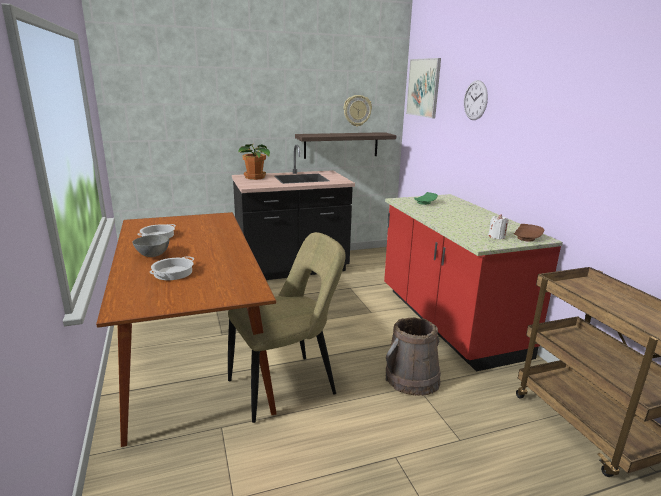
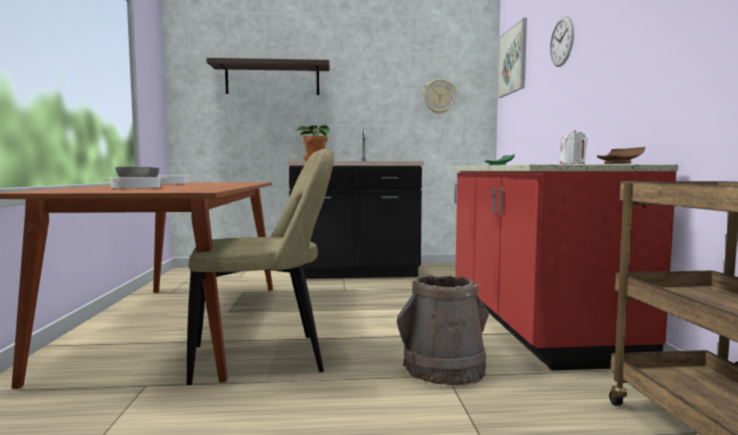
camera: 15 degrees right, 15 degrees down
(341, 145) = (421, 135): shelf -> shelf (272, 80)

